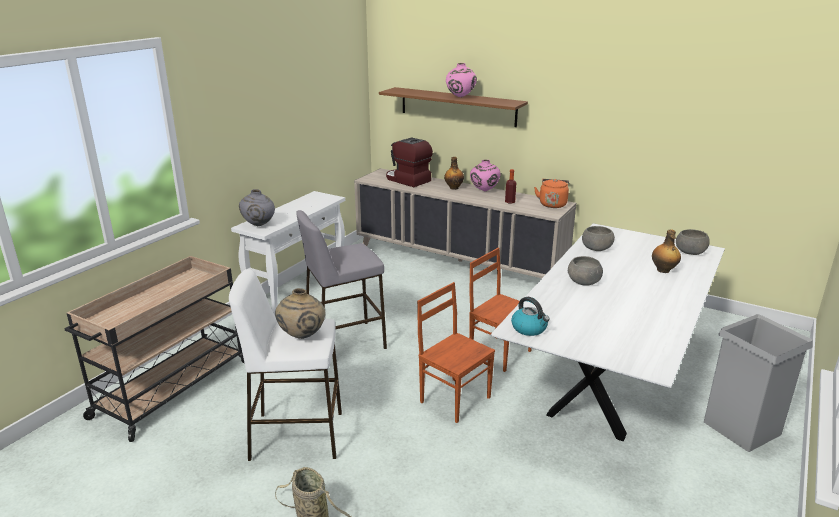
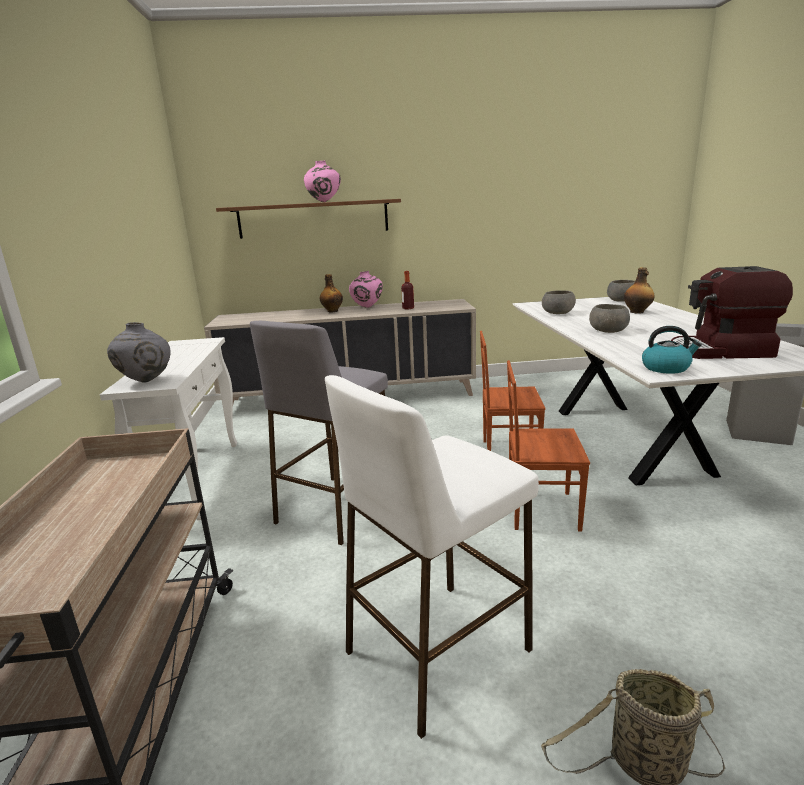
camera: 35 degrees left, 5 degrees down
(302, 336) = (464, 463): beige vase -> none
(407, 180) = (269, 316): coffee machine -> coffee machine (721, 351)
(552, 204) = (447, 302): orange kettle -> none

